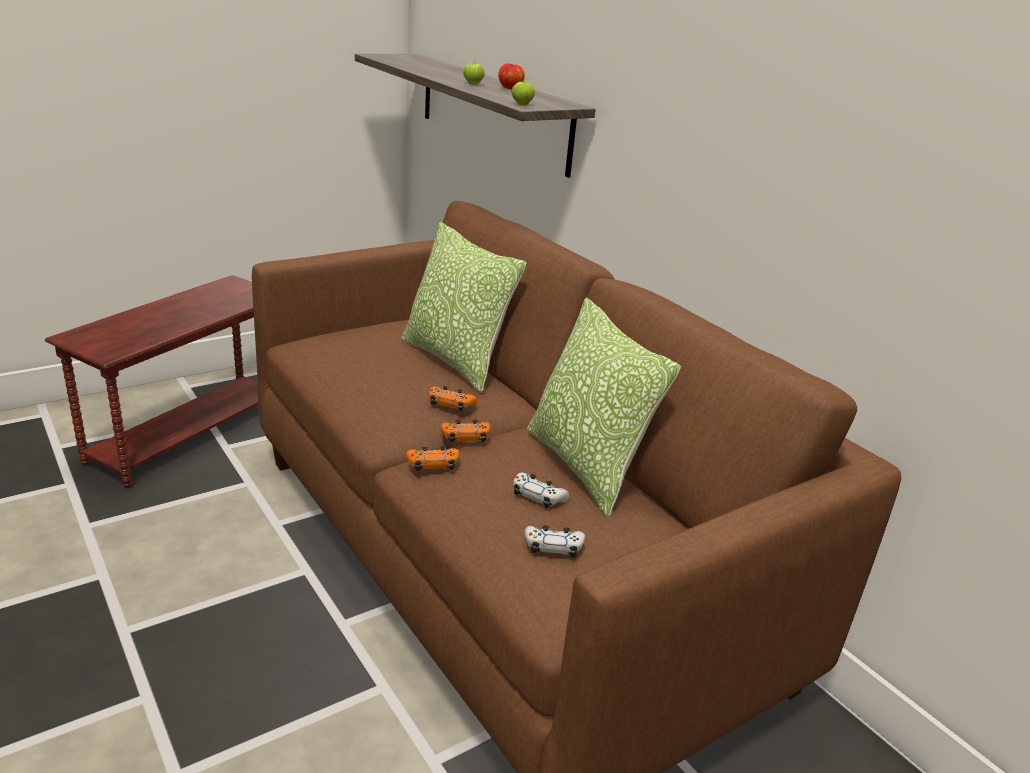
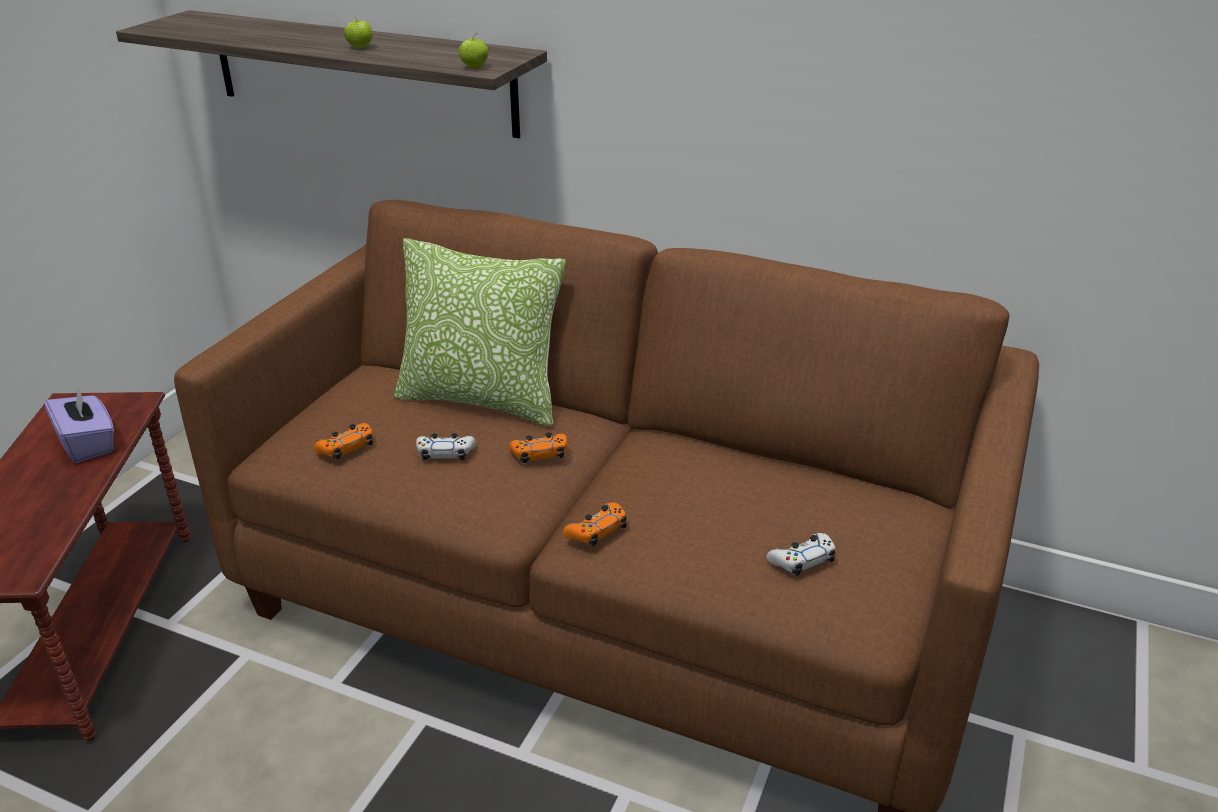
camera: 30 degrees left, 5 degrees up
(217, 305) = (88, 444): none -> purple tissue box
(465, 437) = (590, 484): orange game controller -> orange game controller (346, 447)
(510, 89) = (412, 44): apple -> none
(538, 496) = (733, 515): white game controller -> white game controller (446, 453)
(585, 466) = (734, 463): pillow -> none

